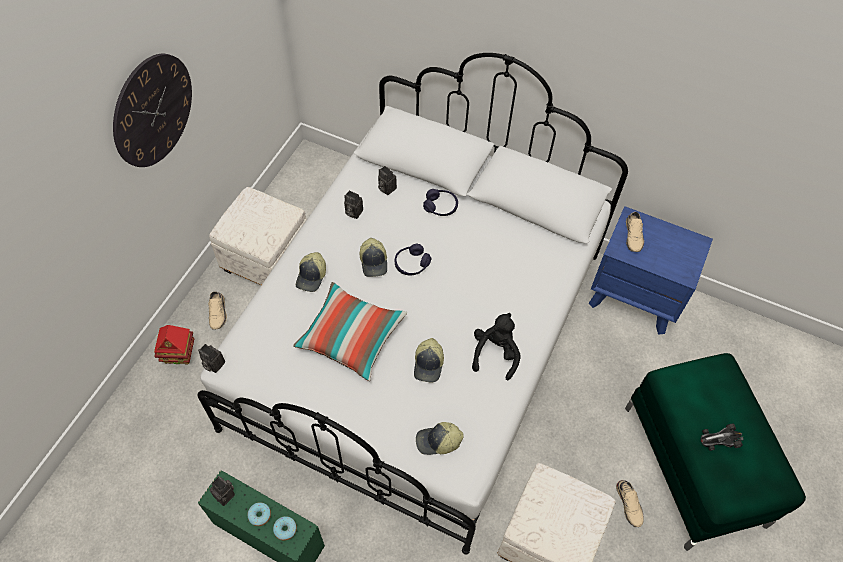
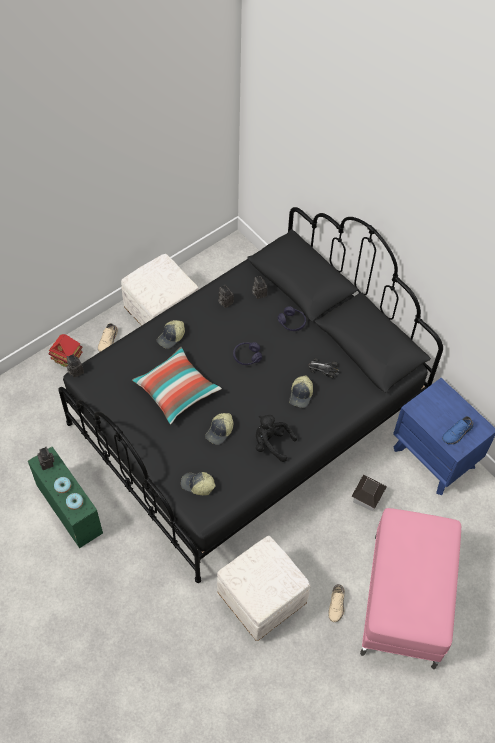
camera: 25 degrees right, 0 degrees up
(153, 111) = (102, 180): wall clock -> none
(374, 262) = (220, 344): cap -> cap (301, 395)
(420, 338) = (246, 419): white bed -> black bed
(495, 353) = (271, 443): black plush toy -> black plush toy turned 105 degrees counterclockwise
(593, 370) = (367, 498): none -> toy house
(634, 236) = (433, 403): beige shoe -> none
(677, 258) = (457, 433): none -> blue shoe
(695, 466) = (405, 601): green ottoman -> pink ottoman
(720, 439) = (409, 575): toy car -> toy car (323, 369)

